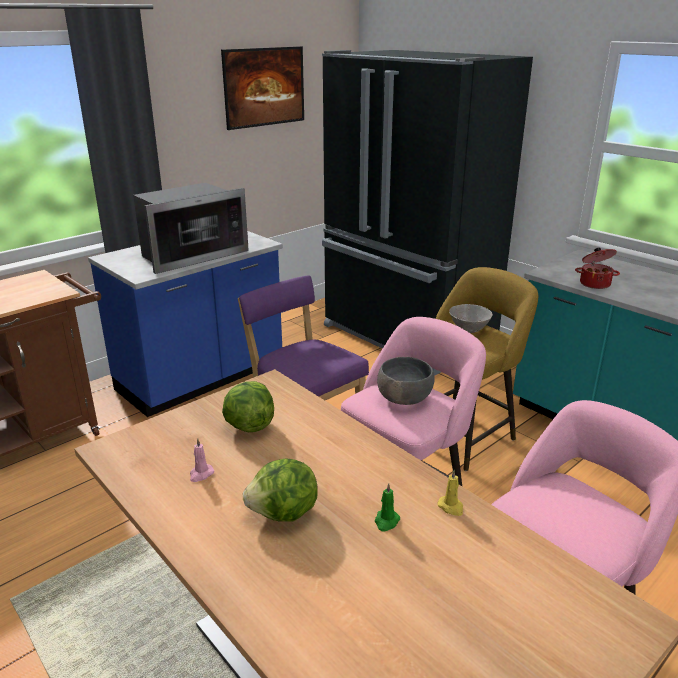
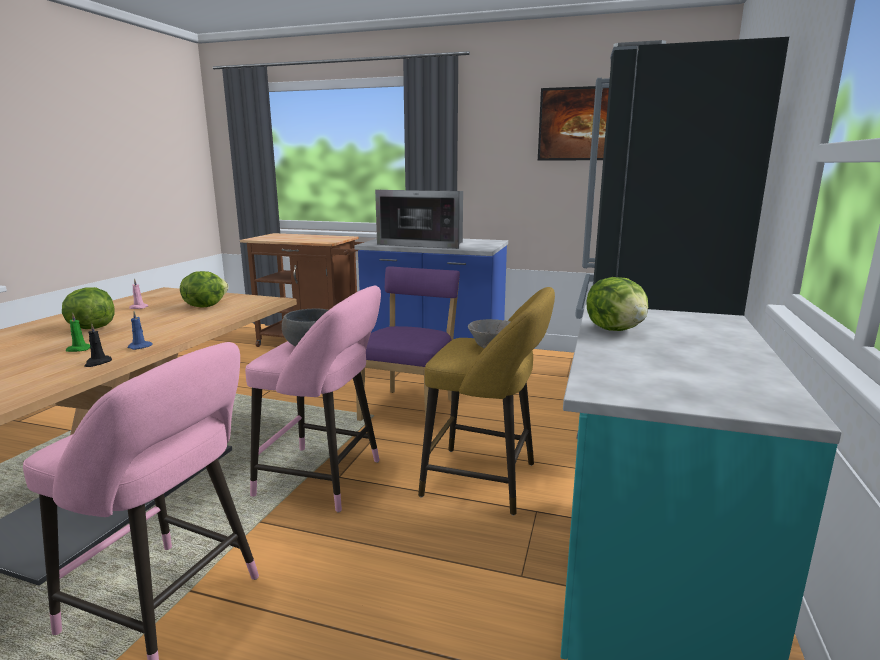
camera: 60 degrees right, 10 degrees down
(406, 478) = (141, 347): none -> blue candle
(451, 507) = (97, 363): yellow candle -> black candle
(594, 284) = (616, 329): cooking pot -> lettuce

